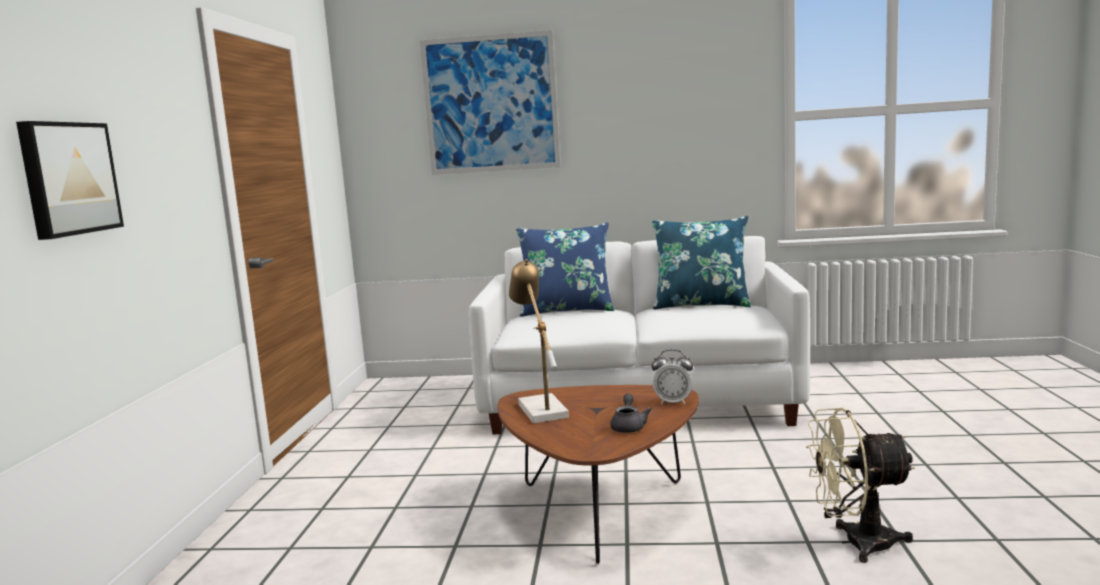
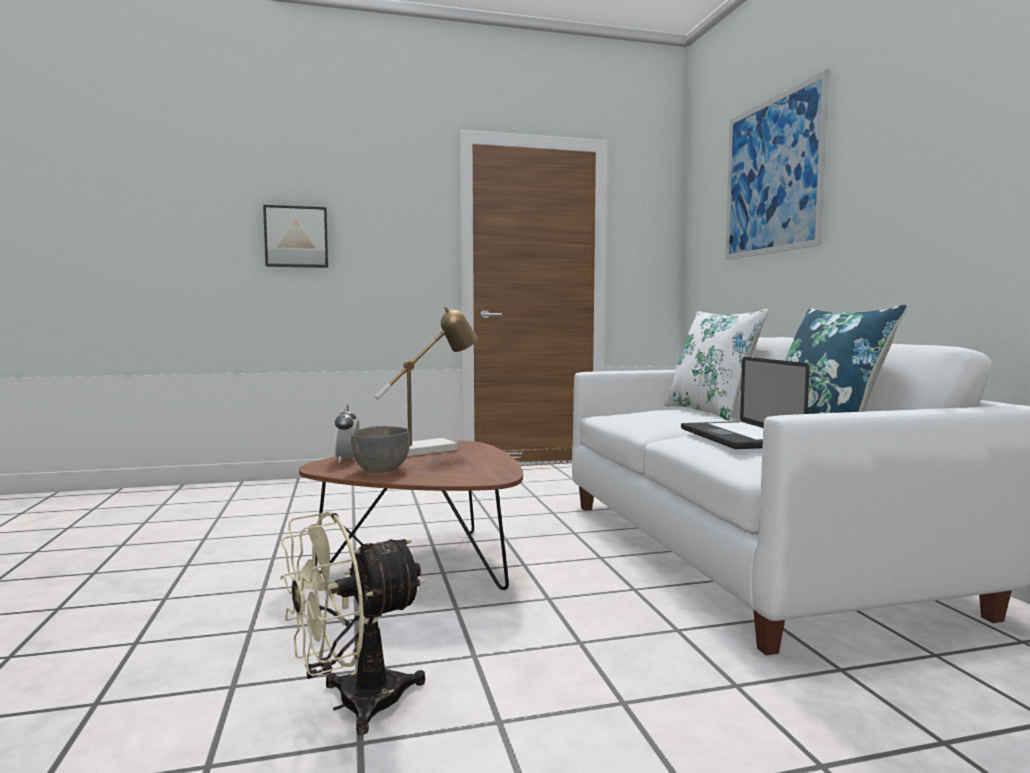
camera: 70 degrees right, 5 degrees down
(567, 310) = (710, 412): blue pillow -> white pillow
(629, 426) = (381, 470): grey teapot -> grey bowl
(673, 402) = (459, 478): alarm clock -> alarm clock (347, 460)
(695, 315) = (738, 437): none -> laptop
(856, 543) = (353, 704): beige fan -> beige fan turned 105 degrees counterclockwise

